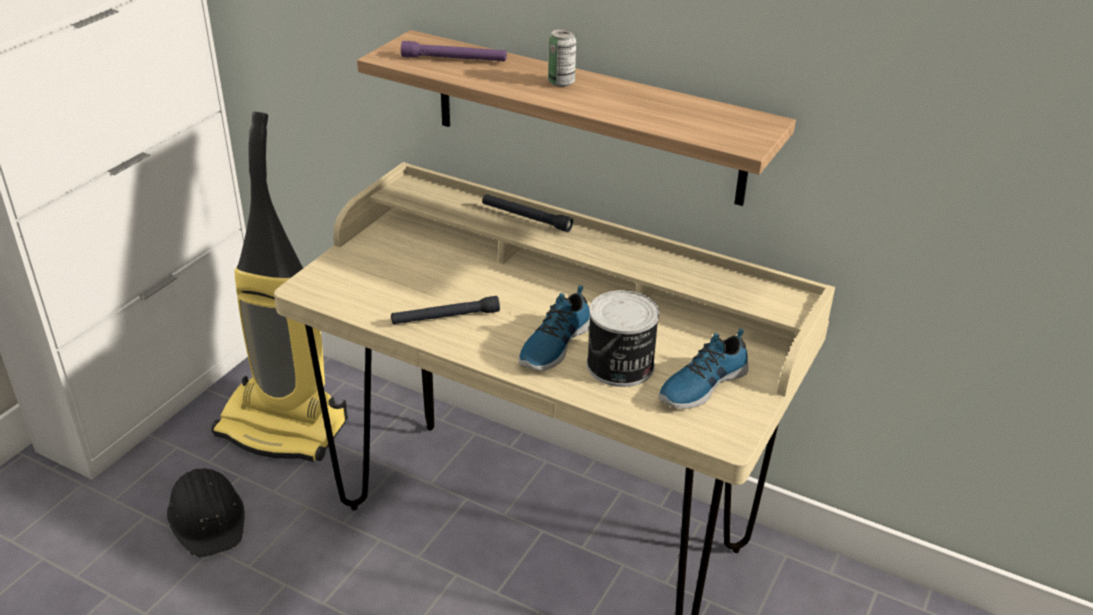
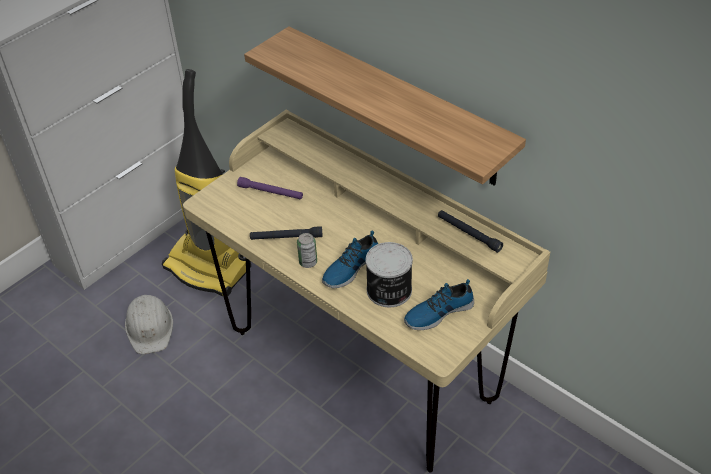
camera: 15 degrees right, 10 degrees up
(208, 518) = (150, 327): black hard hat -> white hard hat
(454, 60) = (308, 59): purple flashlight -> purple flashlight (270, 192)
(526, 218) = (356, 166): black flashlight -> black flashlight (468, 234)
(561, 82) = (374, 88): can -> can (308, 262)

